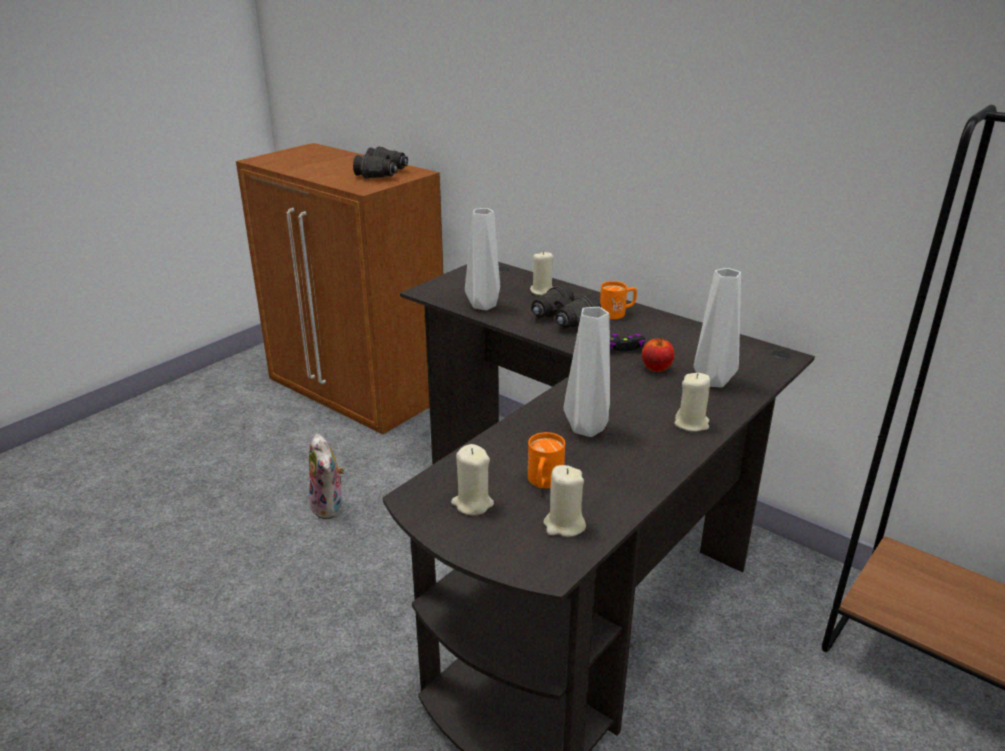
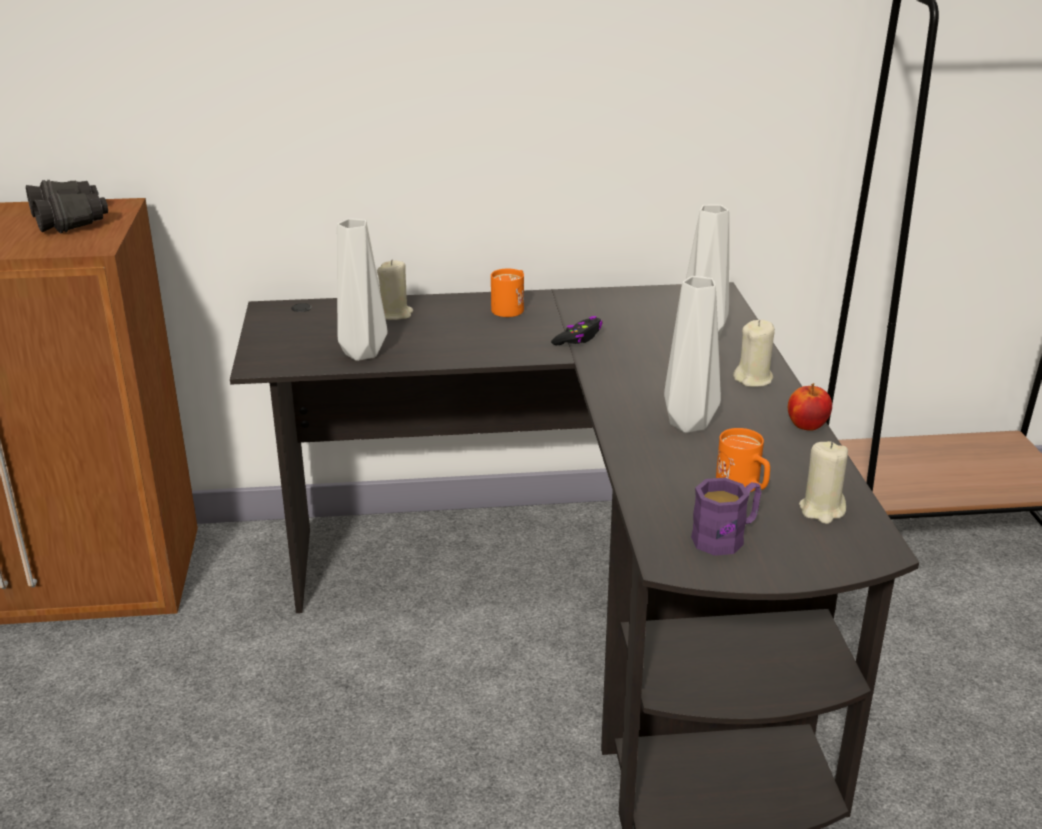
camera: 45 degrees left, 0 degrees up
(330, 507) = (238, 731): plush toy -> none
(472, 503) = (726, 537): beige candle -> purple mug
(563, 319) = (473, 335): black binoculars -> none
(656, 368) = (641, 345): apple -> apple (806, 426)

